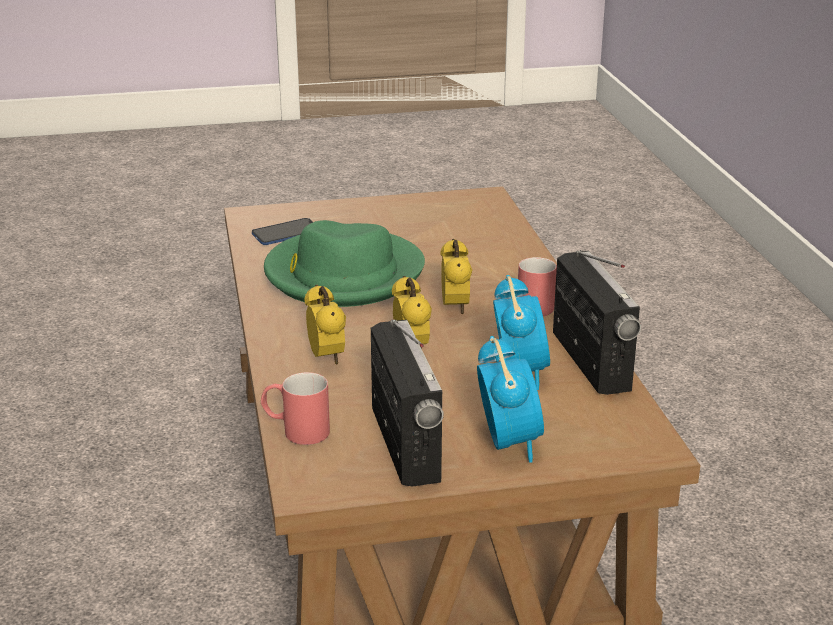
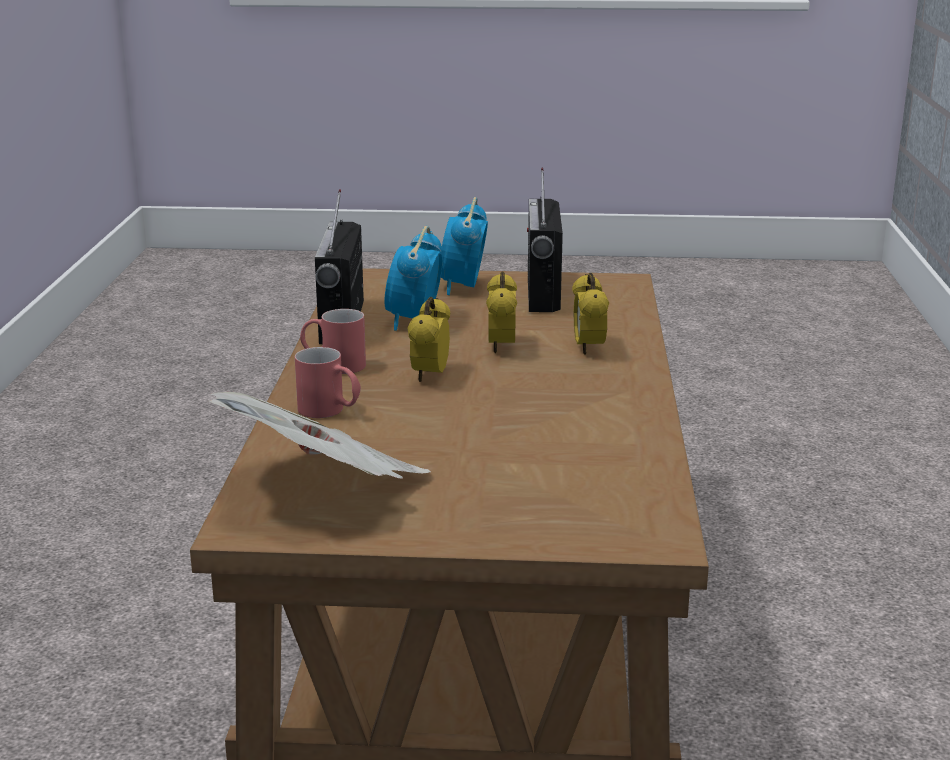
camera: 165 degrees left, 5 degrees down
(286, 233) = (605, 495): phone -> none
(296, 431) = (628, 307): red mug -> red mug (330, 412)
(343, 274) = (541, 425): green hat -> none
(460, 219) = (325, 488): none -> newspaper

